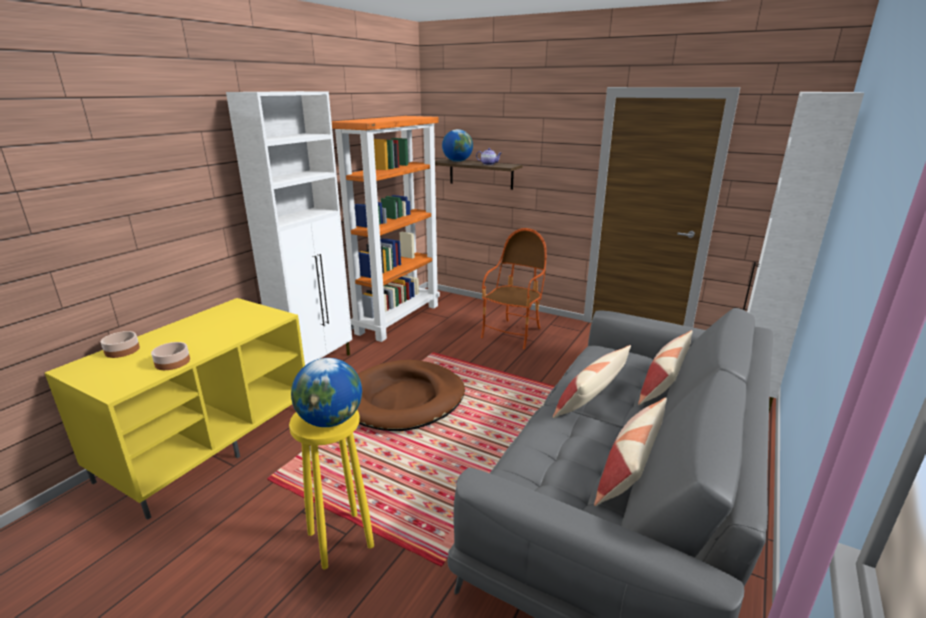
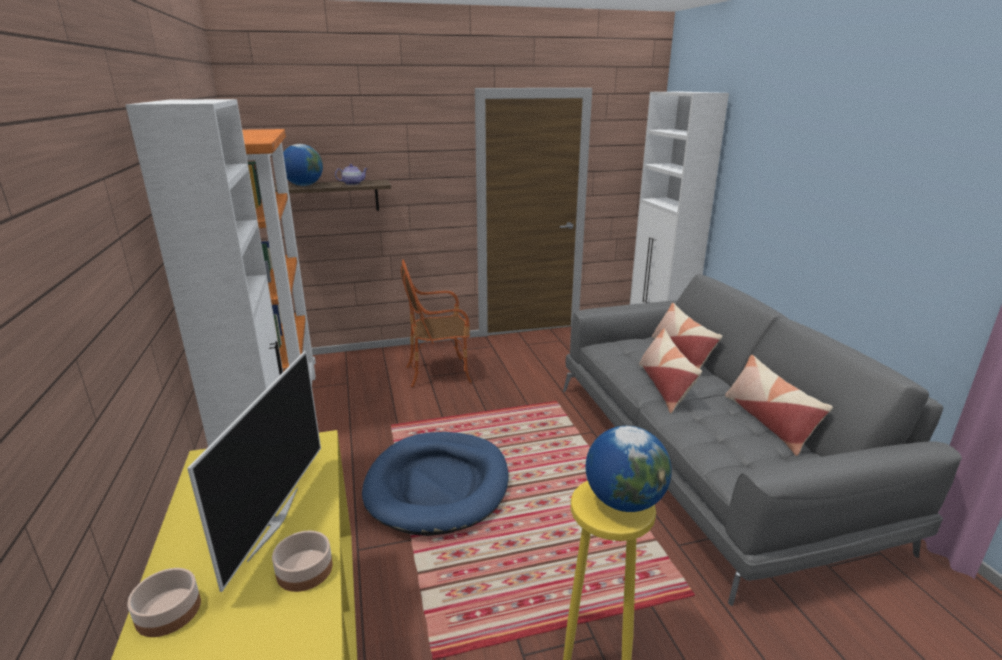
camera: 45 degrees left, 0 degrees up
(201, 339) = (272, 522): none -> television
(403, 399) = (438, 485): brown dog bed -> blue dog bed
(513, 334) = (439, 373): armchair -> armchair turned 90 degrees counterclockwise

